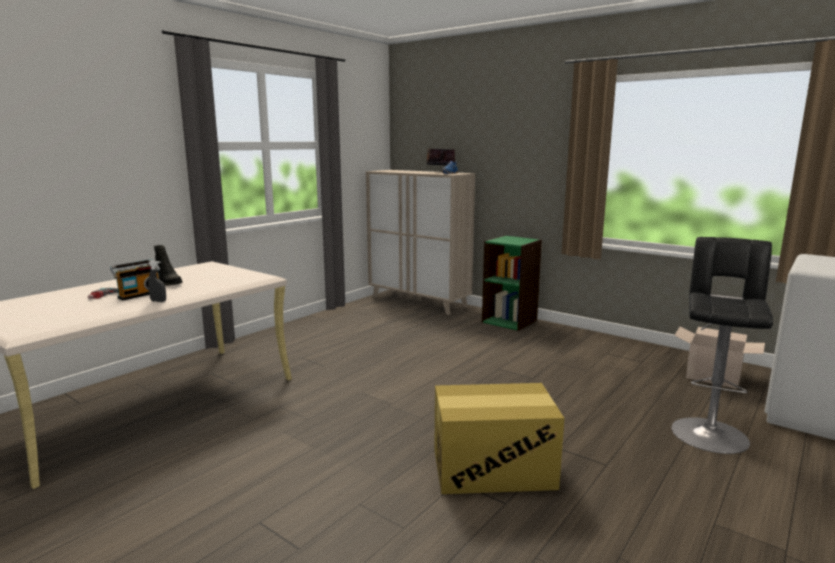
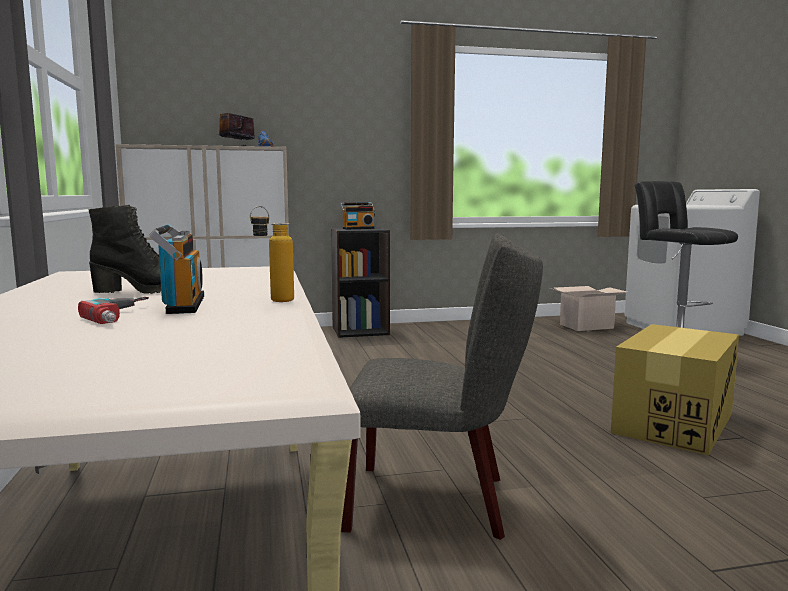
camera: 50 degrees left, 5 degrees down
(158, 301) = (273, 301): grey spray bottle -> bottle
(268, 430) = (439, 501): none -> grey chair
(510, 321) = (360, 330): green bookcase -> black bookcase
(512, 240) = (358, 228): none -> radio

